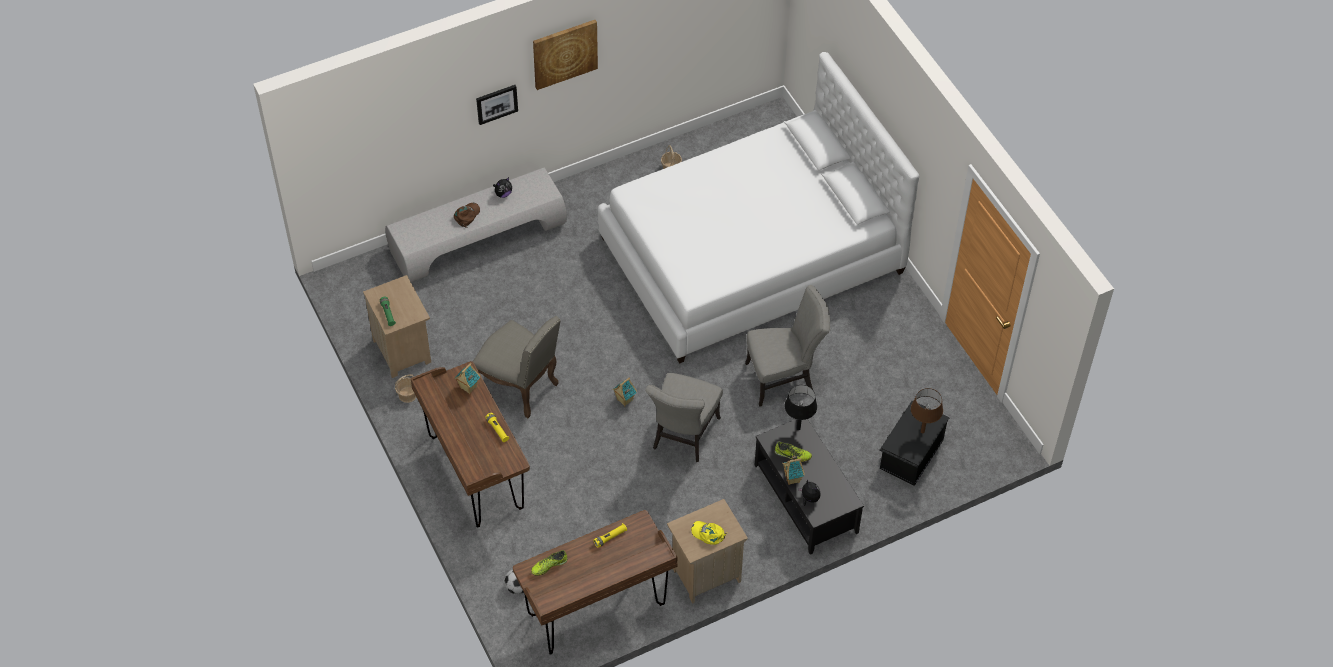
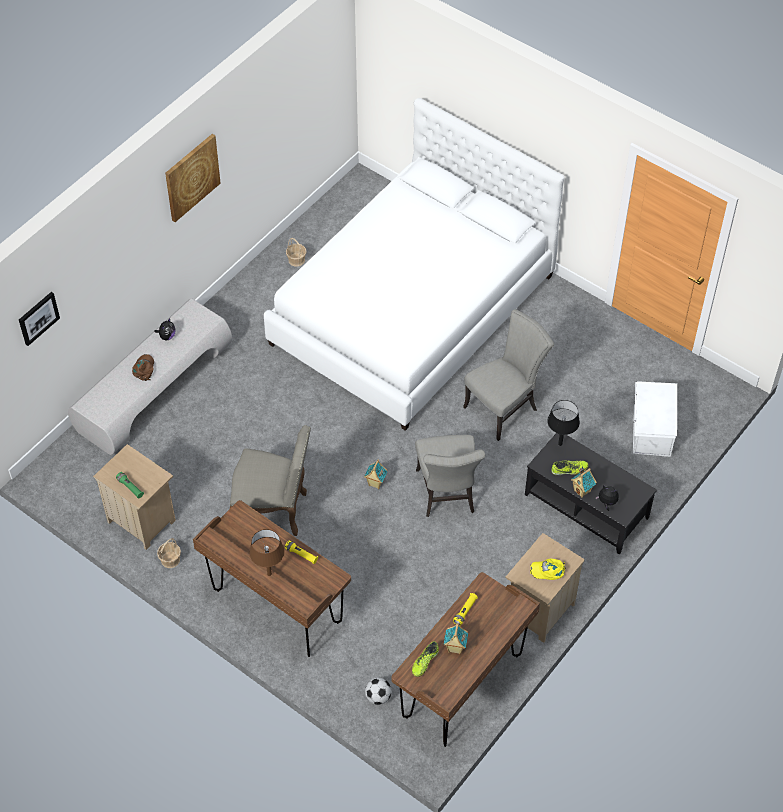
camera: 25 degrees left, 0 degrees up
(468, 388) = (250, 526): toy house -> toy house (455, 648)
(496, 103) = (143, 248): picture -> picture (38, 318)
(910, 454) = (651, 430): black storage box -> white storage box
(922, 431) = (662, 404): brown table lamp -> brown table lamp (269, 574)

